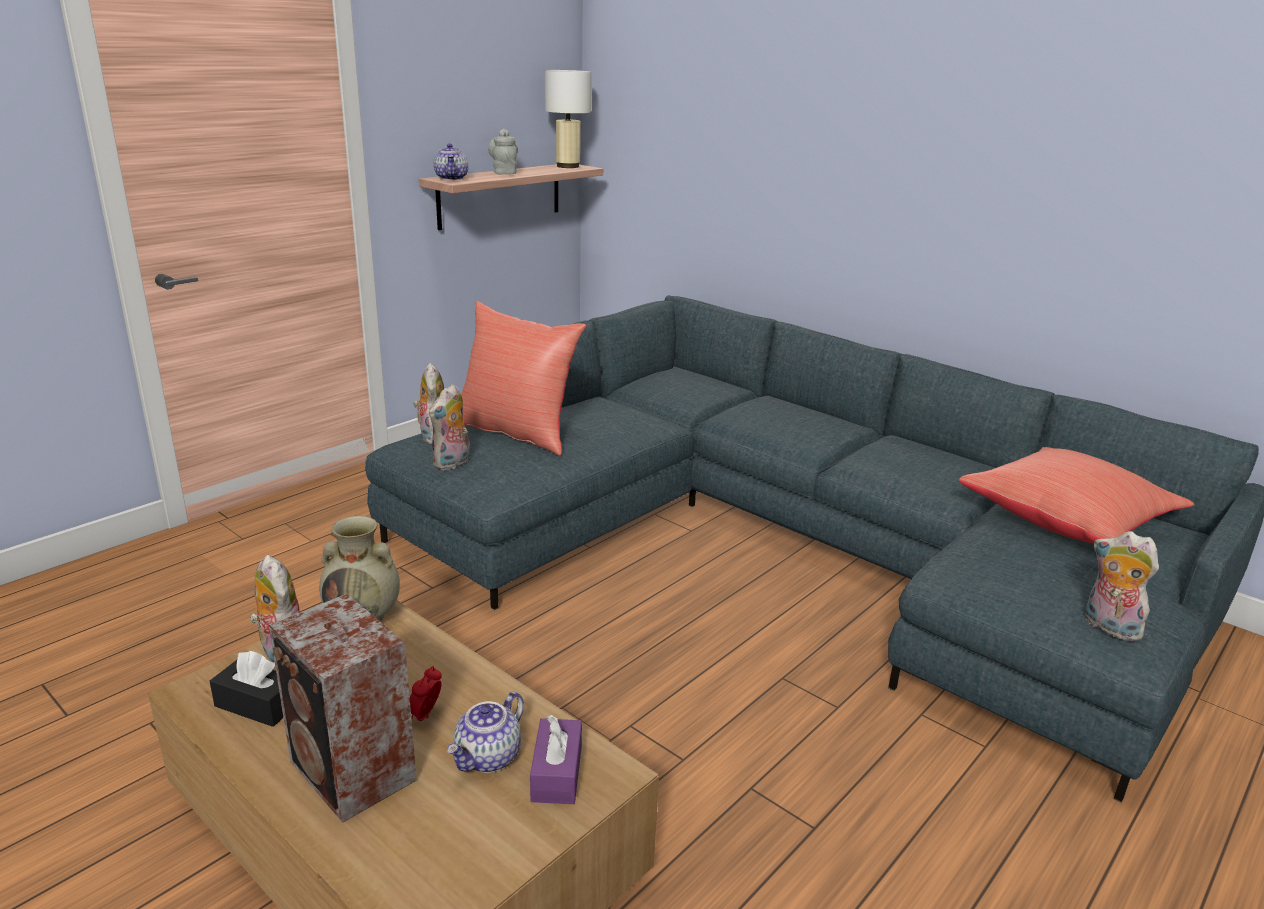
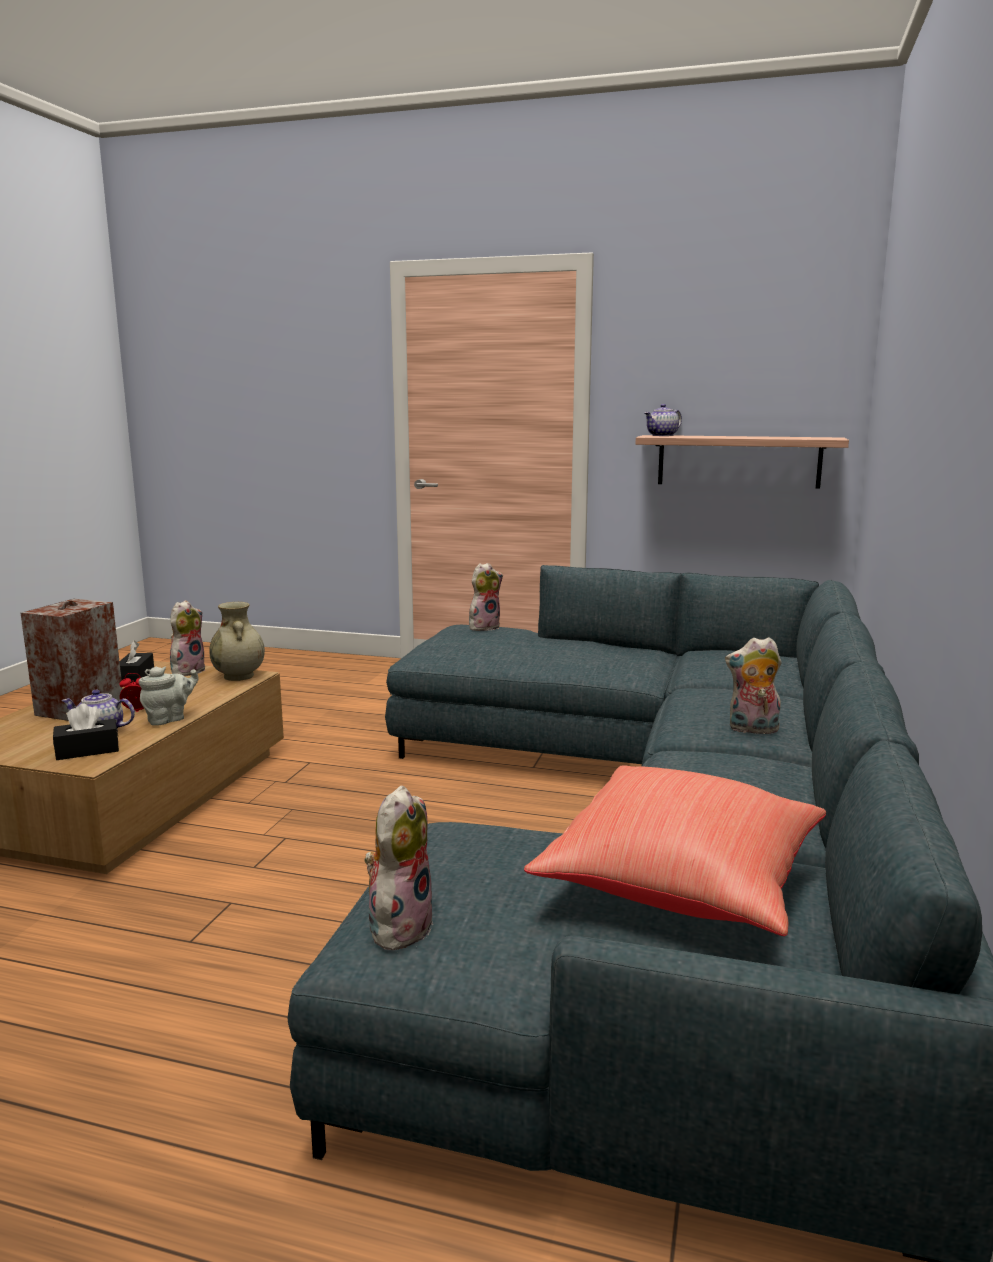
camera: 65 degrees right, 10 degrees down
(452, 464) = (443, 638): plush toy -> plush toy (752, 730)
(504, 172) = (729, 436): grey teapot -> grey teapot (169, 719)
(516, 432) = (527, 641): red pillow -> none
(557, 773) = (87, 750): purple tissue box -> black tissue box
(568, 166) = (819, 437): white table lamp -> none

